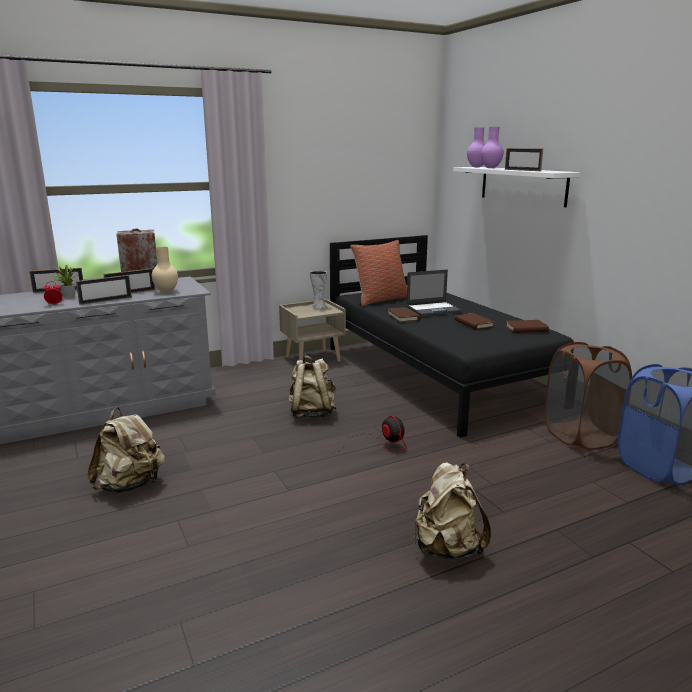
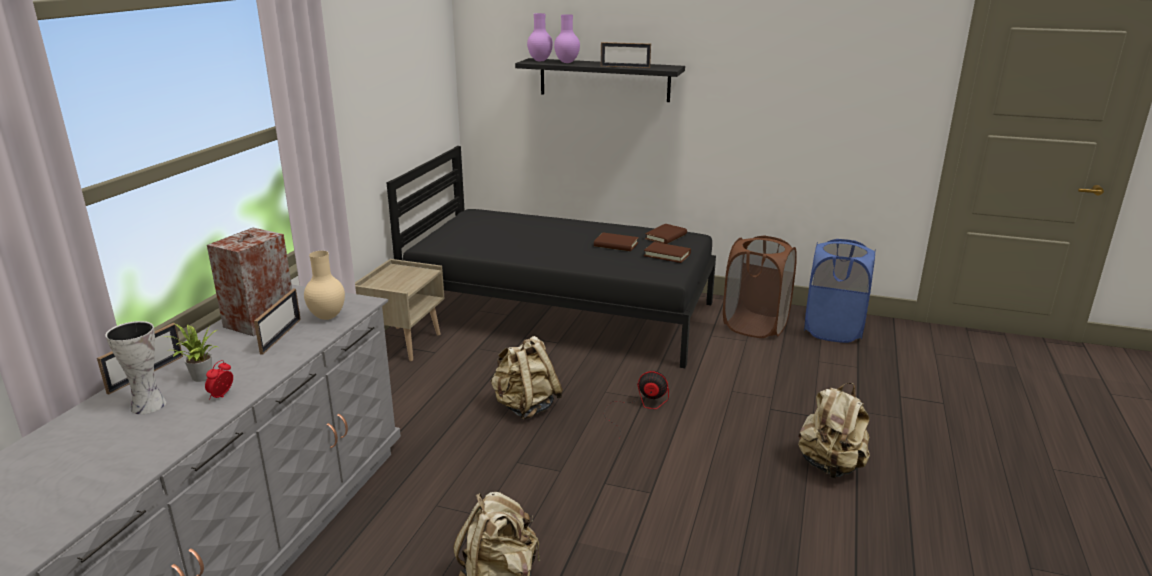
camera: 45 degrees left, 5 degrees up
(106, 300) = (284, 361): picture frame -> none
(318, 306) = (396, 272): vase -> vase (146, 405)
(380, 299) = (469, 242): pillow -> none
(403, 317) = (541, 257): brown book -> brown book (667, 255)
(434, 309) = (550, 238): laptop -> none
(522, 185) = (604, 80): white shelf -> black shelf

